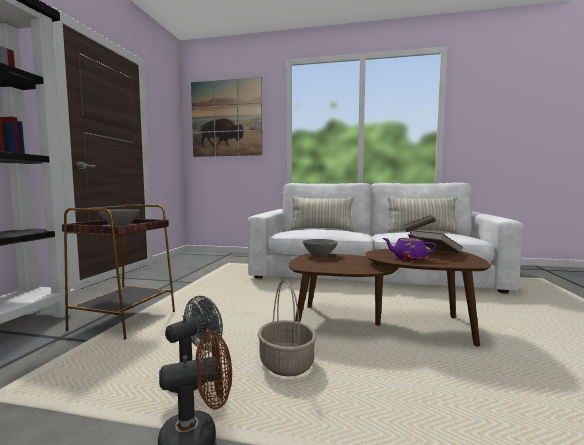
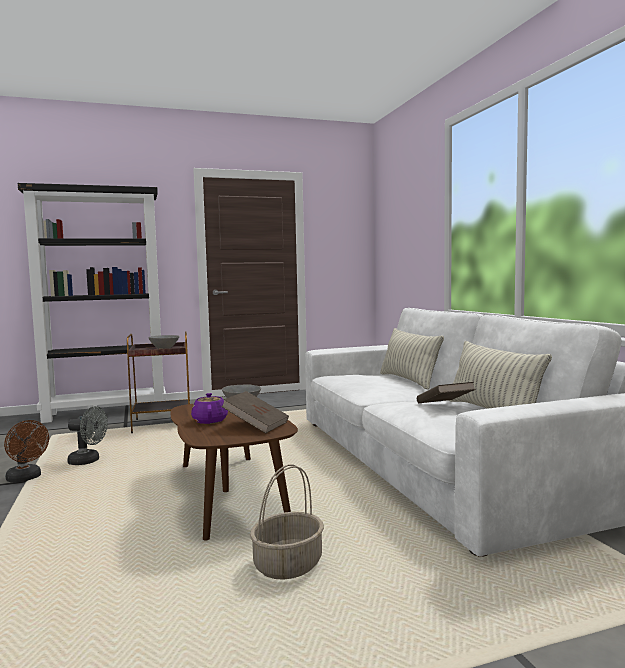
camera: 60 degrees right, 0 degrees up
(226, 118) = (400, 215): picture -> none
(286, 363) = (120, 477): basket -> basket (288, 564)

